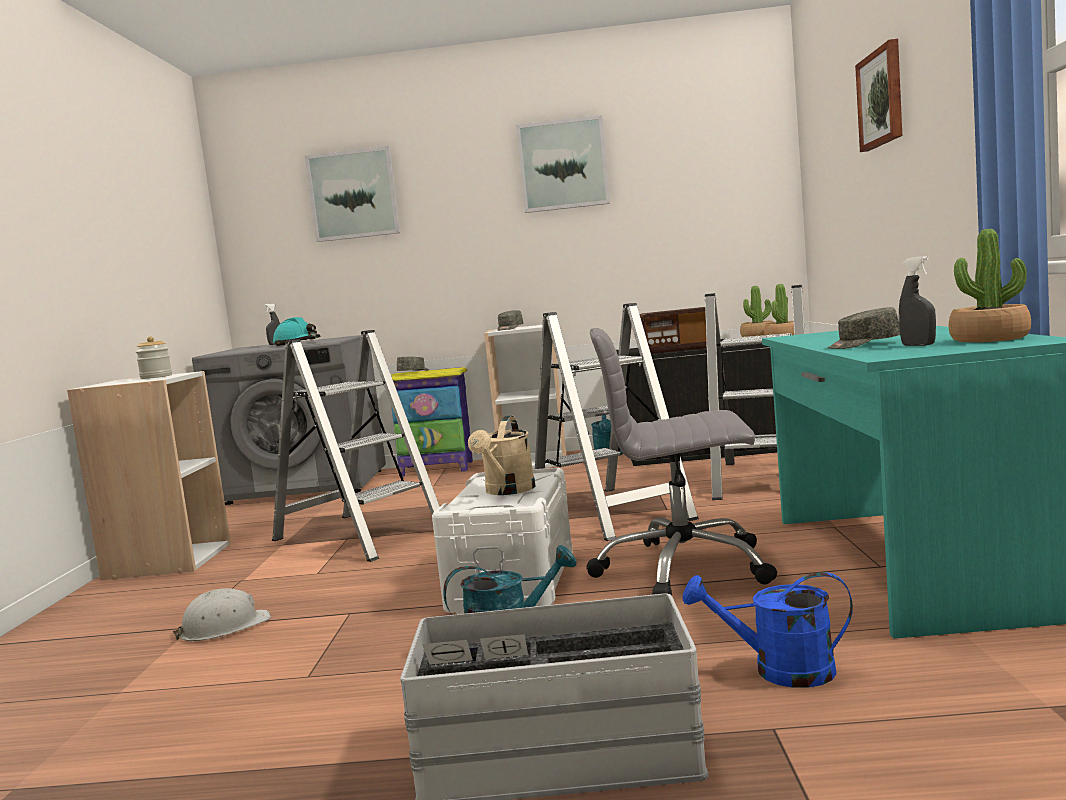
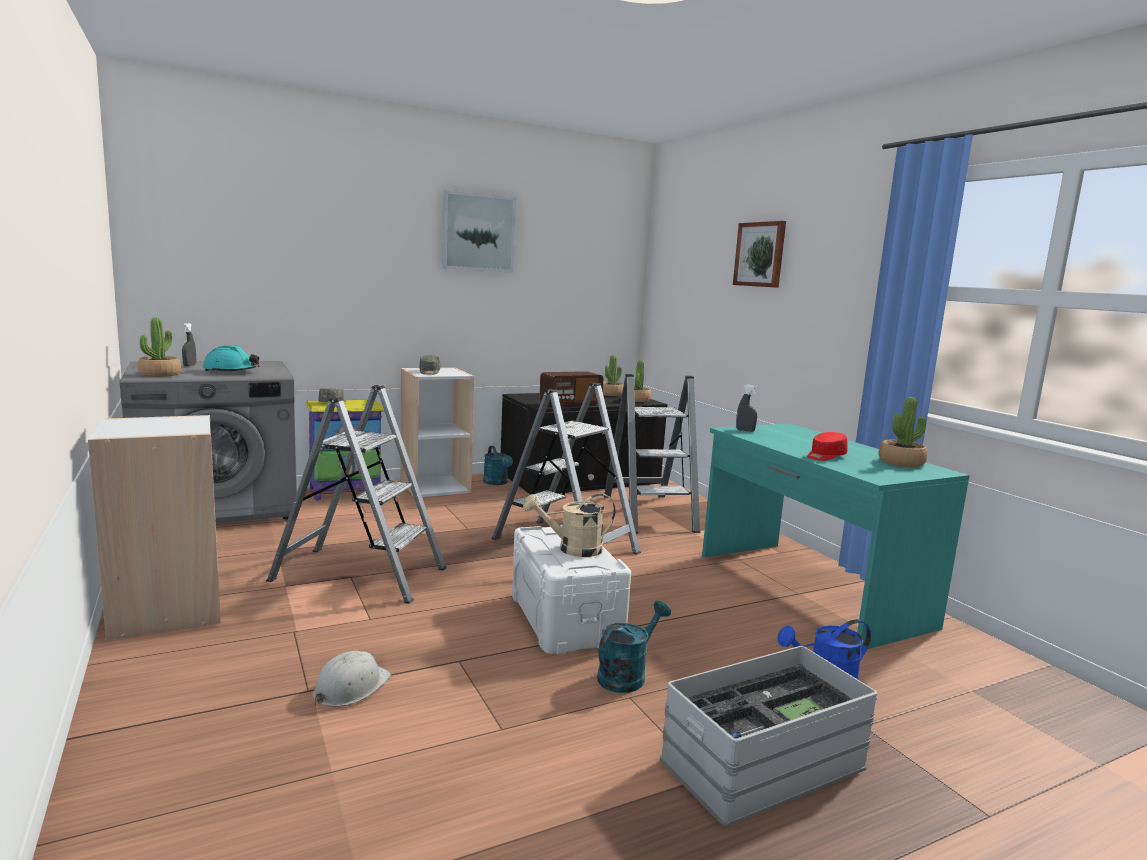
camera: 30 degrees left, 5 degrees up
(156, 377) = (170, 423): jar -> none
(232, 351) = (160, 374): none -> potted plant
(353, 195) = (279, 223): picture -> none
(507, 491) = (572, 549): beige watering can -> beige watering can turned 90 degrees clockwise
(682, 569) = (679, 601): grey office chair -> none
(863, 345) = (825, 456): grey cap -> red cap
(918, 345) = (868, 464): grey spray bottle -> grey spray bottle (745, 430)

